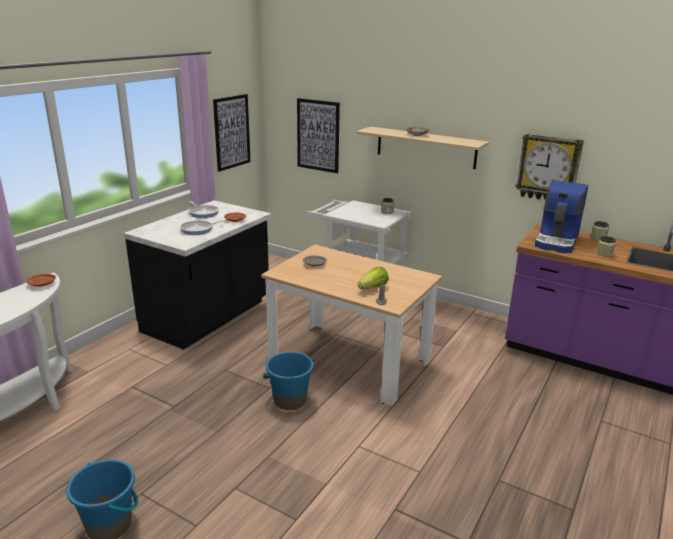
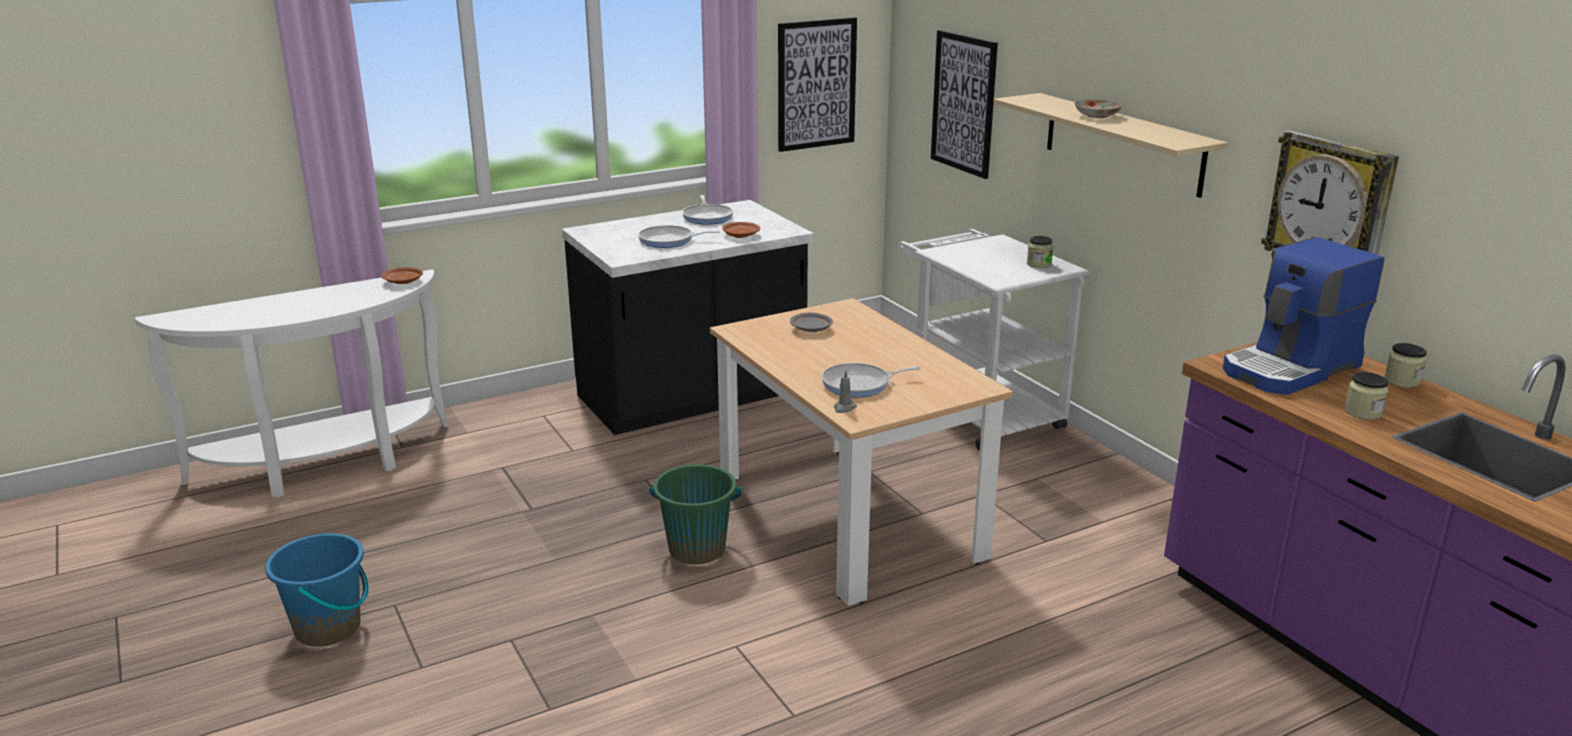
camera: 30 degrees right, 0 degrees up
(290, 400) = (697, 549): blue bucket -> green bucket
(373, 288) = (860, 384): lettuce -> frying pan

